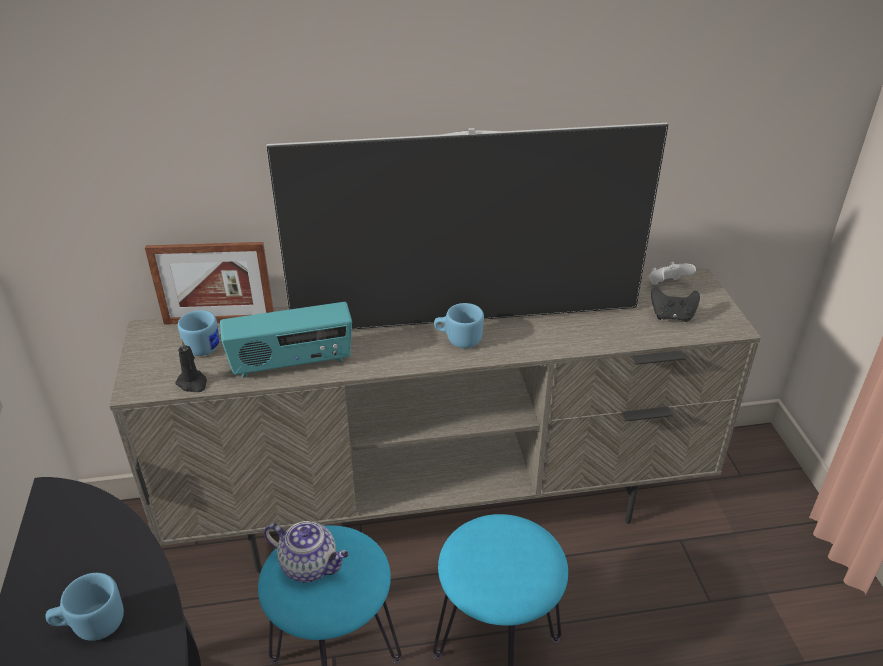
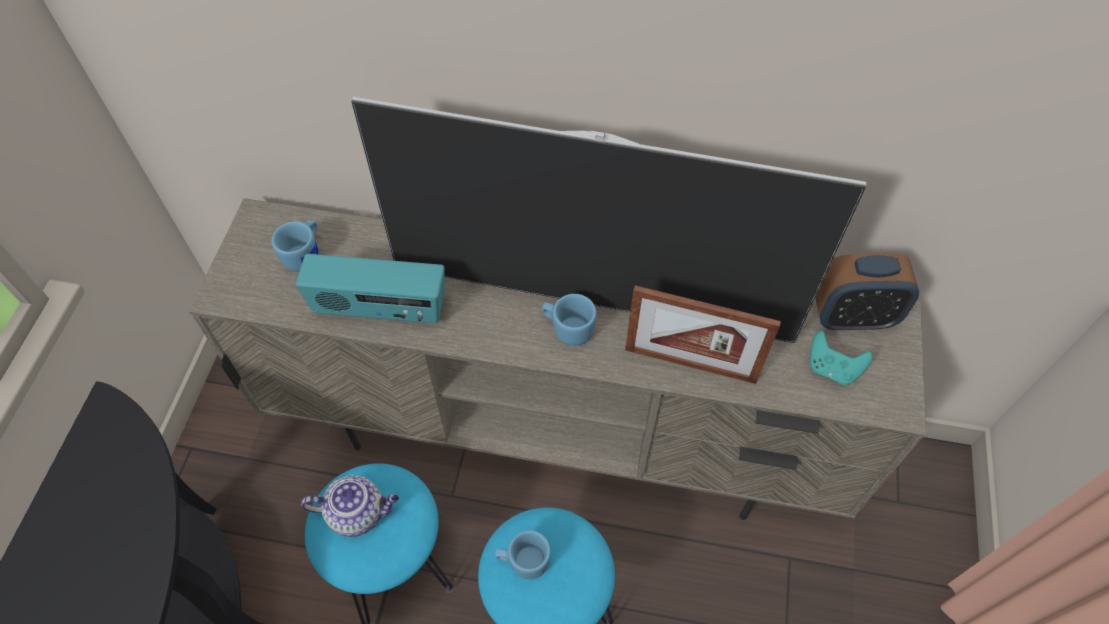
camera: 20 degrees right, 20 degrees up
(91, 624) = (88, 575): blue mug -> blue mug (523, 560)
(193, 383) = (274, 306): black candle -> none
(219, 321) = (331, 225): picture frame -> picture frame (690, 364)
(310, 565) = (358, 513): teapot -> teapot turned 45 degrees counterclockwise
(667, 285) = (852, 316): white game controller -> alarm clock
(672, 316) = (832, 368): black game controller -> turquoise game controller

